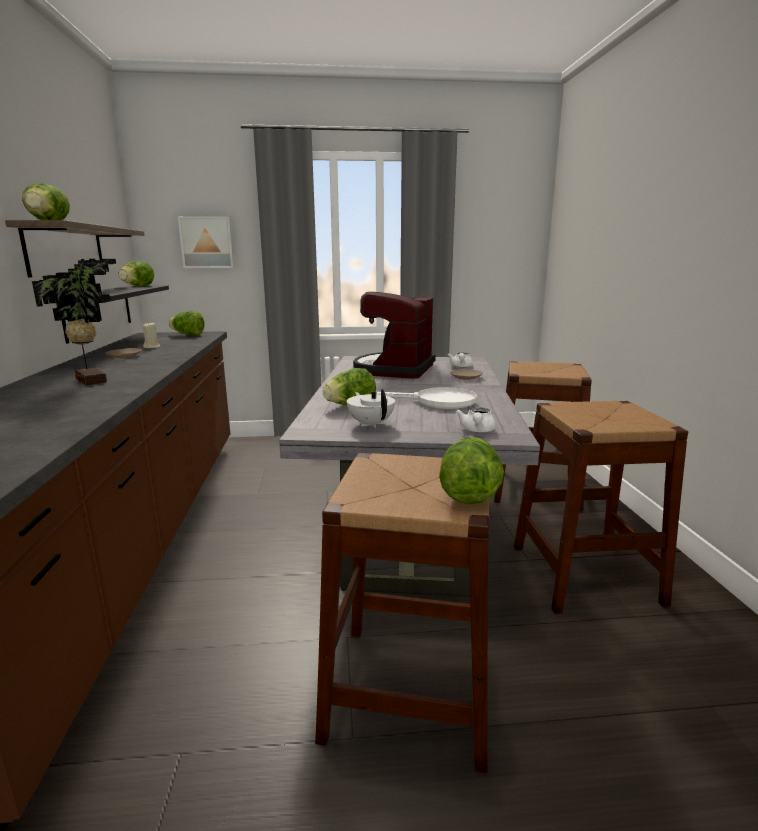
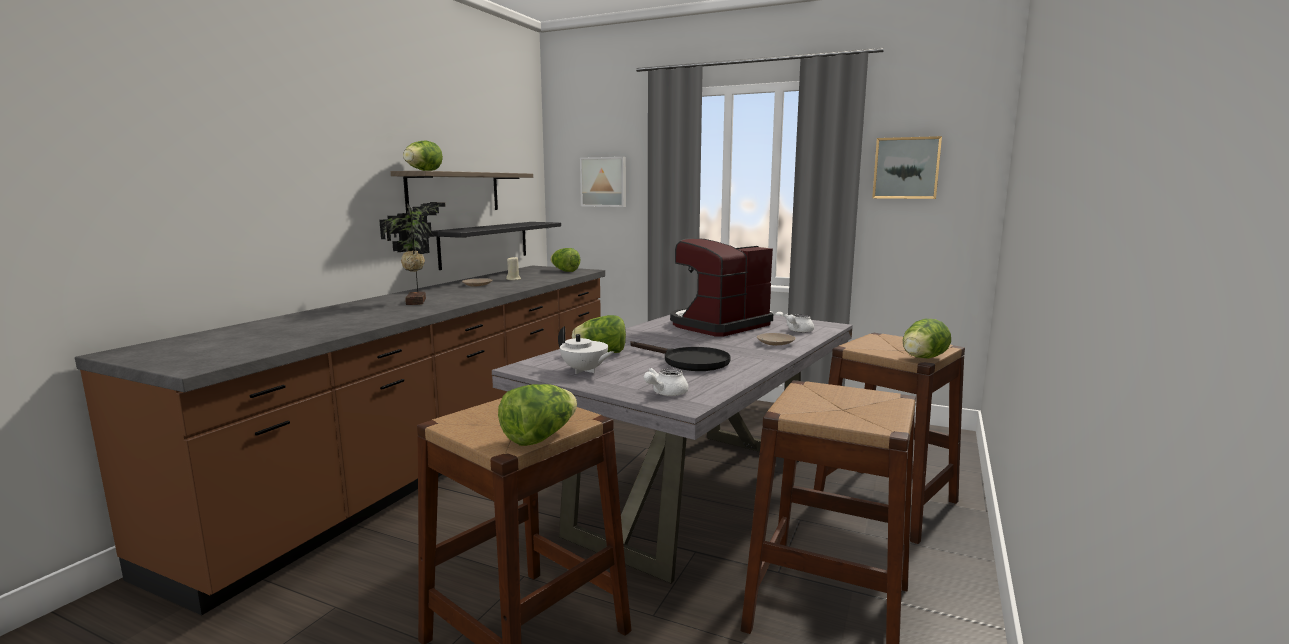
camera: 30 degrees right, 5 degrees down
(137, 286) = (530, 223): lettuce -> lettuce (922, 359)
(371, 424) = (584, 371): white teapot -> white teapot turned 120 degrees clockwise
(436, 402) = (688, 361): white frying pan -> black frying pan
(482, 231) = (906, 168): none -> picture

